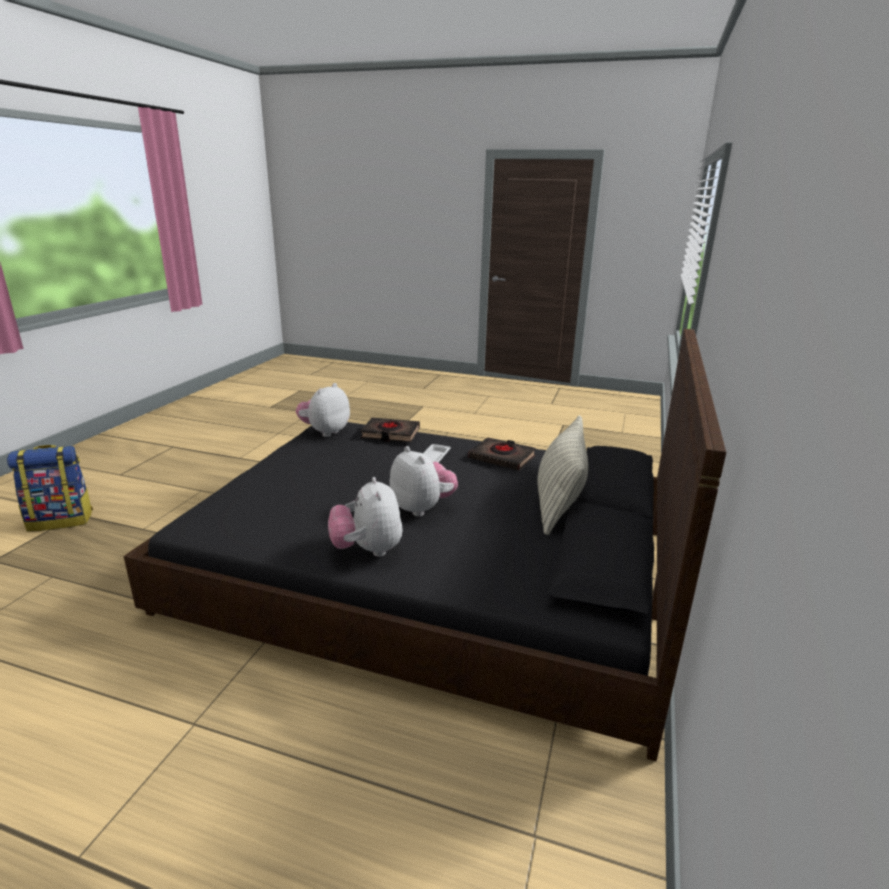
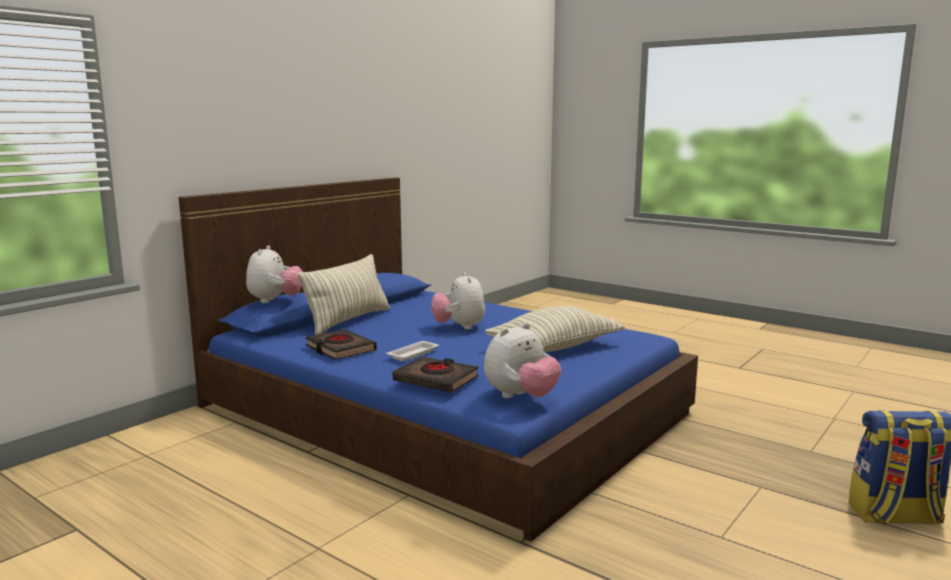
camera: 160 degrees left, 10 degrees down
(303, 488) = (555, 347): none -> pillow
(367, 550) = (513, 315): plush toy -> plush toy (275, 300)
(432, 568) = (442, 409): black bed -> blue bed

